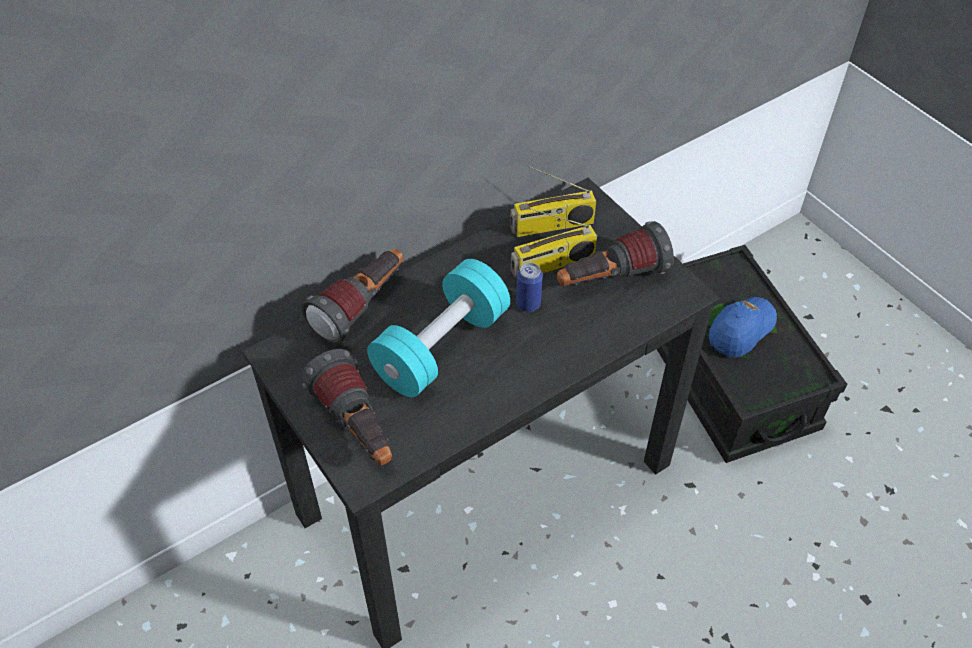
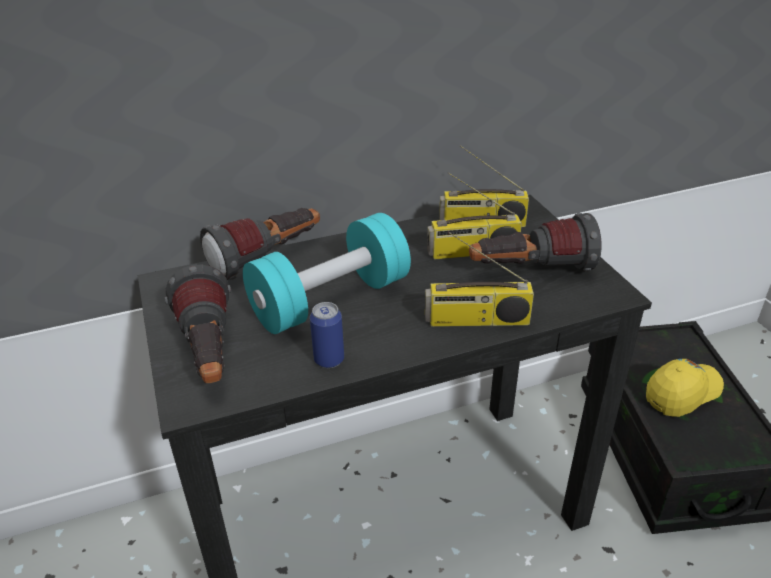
camera: 15 degrees right, 15 degrees down
(528, 304) = (435, 278): can -> can (329, 359)
(577, 346) = (476, 320): none -> radio
(741, 330) = (682, 393): blue cap -> yellow cap

